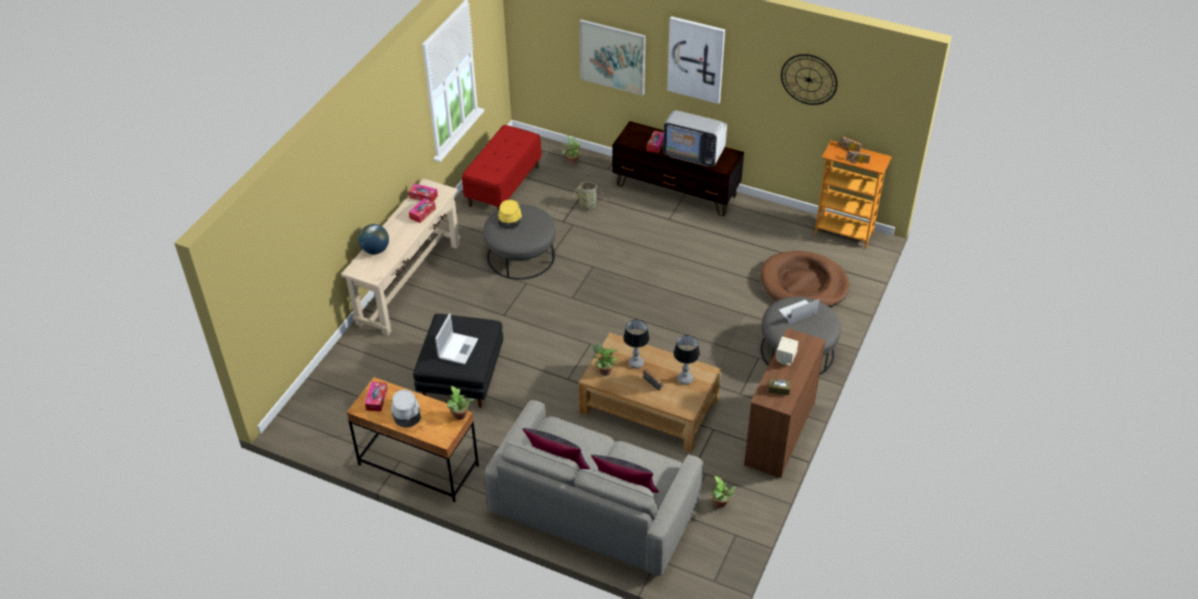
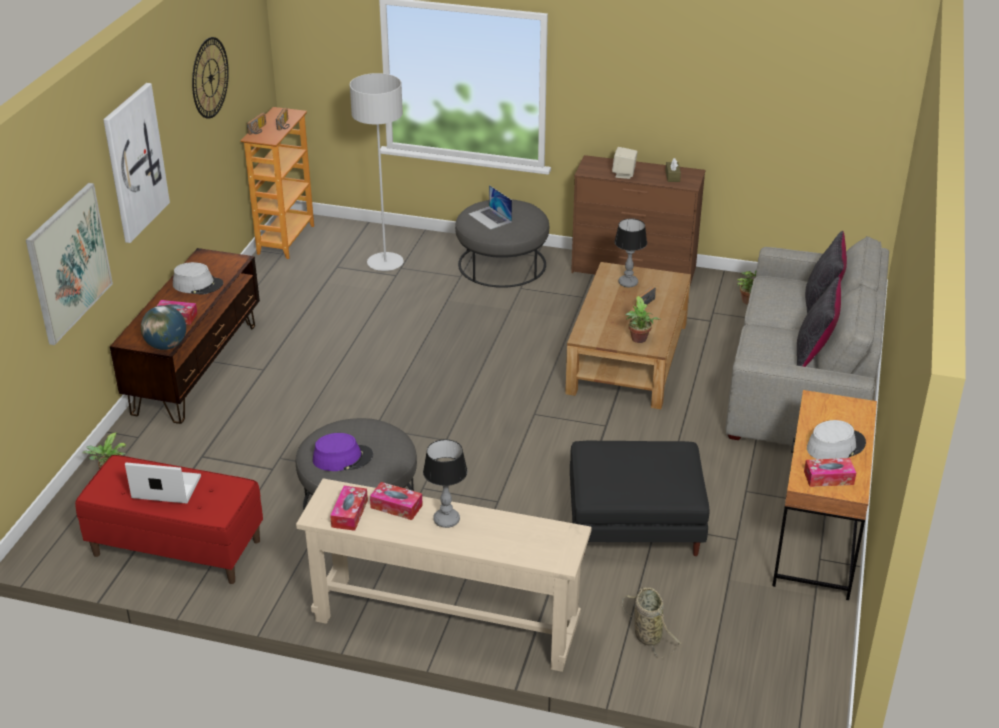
camera: 100 degrees left, 10 degrees down
(375, 250) = (504, 545): globe -> globe (166, 345)
(458, 348) = (650, 464): laptop -> laptop (165, 488)
(460, 416) = (816, 398): potted plant -> none
(509, 218) = (343, 458): yellow hat -> purple hat
(589, 206) = (232, 446): basket -> basket (646, 634)
(636, 363) = (616, 318): table lamp -> table lamp (446, 519)
(694, 153) = (198, 285): television -> grey hat
(803, 284) = (385, 263): brown dog bed -> grey floor lamp

